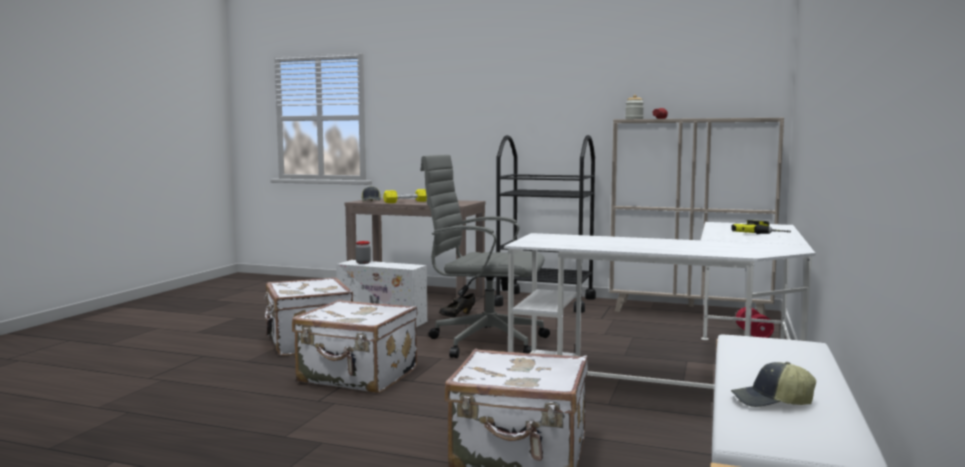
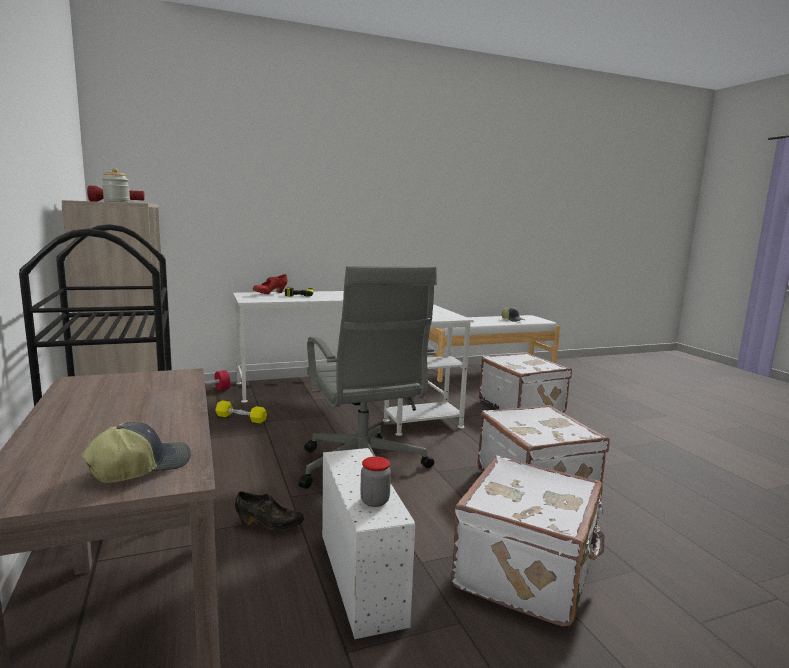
camera: 130 degrees left, 5 degrees up
(406, 202) = (143, 422): yellow dumbbell -> yellow dumbbell (241, 418)
(773, 228) = (270, 294): none -> red shoe

